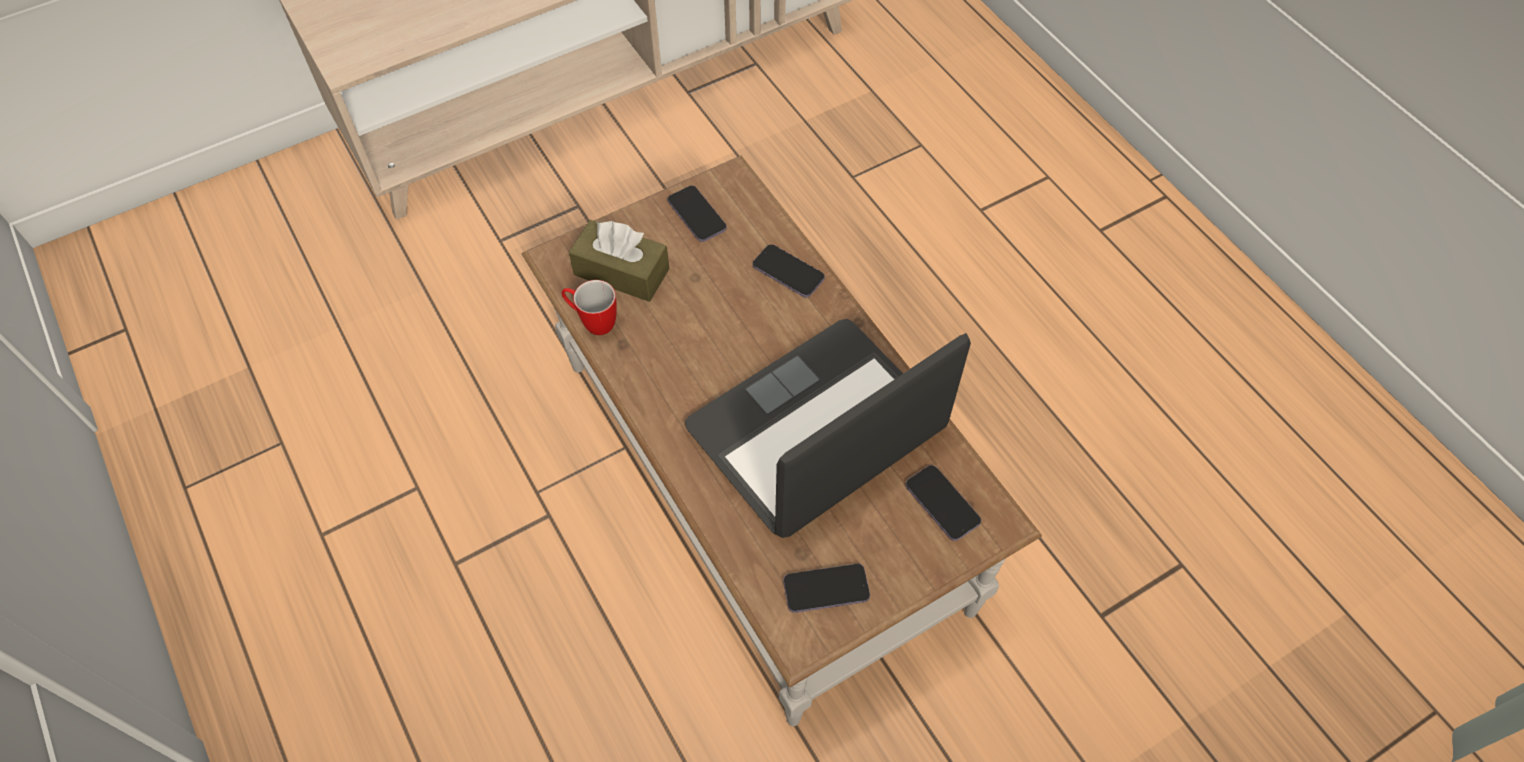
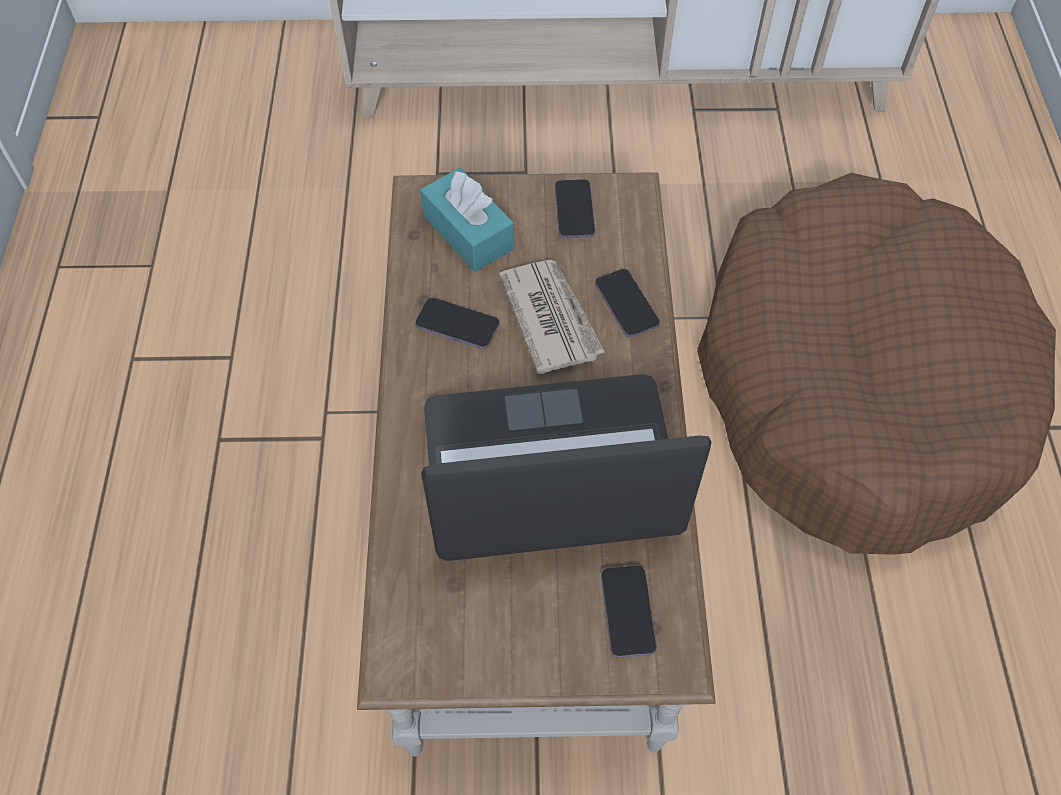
camera: 30 degrees right, 0 degrees up
(592, 322) = (410, 266): mug -> none
(621, 272) = (468, 232): brown tissue box -> turquoise tissue box
(735, 310) = (550, 317): none -> newspaper
(826, 589) = (453, 633): phone -> phone (457, 325)
(948, 262) = (854, 385): none -> brown dog bed

